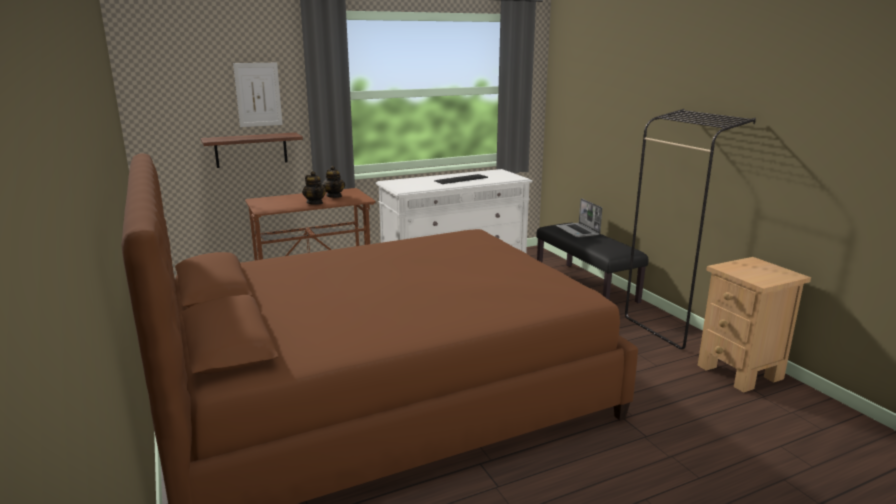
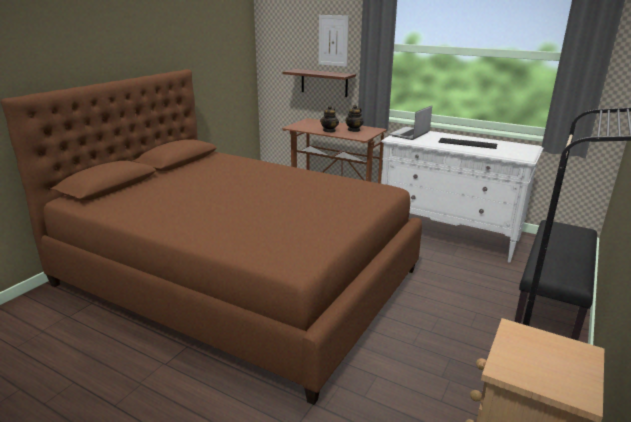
camera: 55 degrees right, 5 degrees up
(578, 231) = (566, 238): laptop -> laptop (410, 134)

